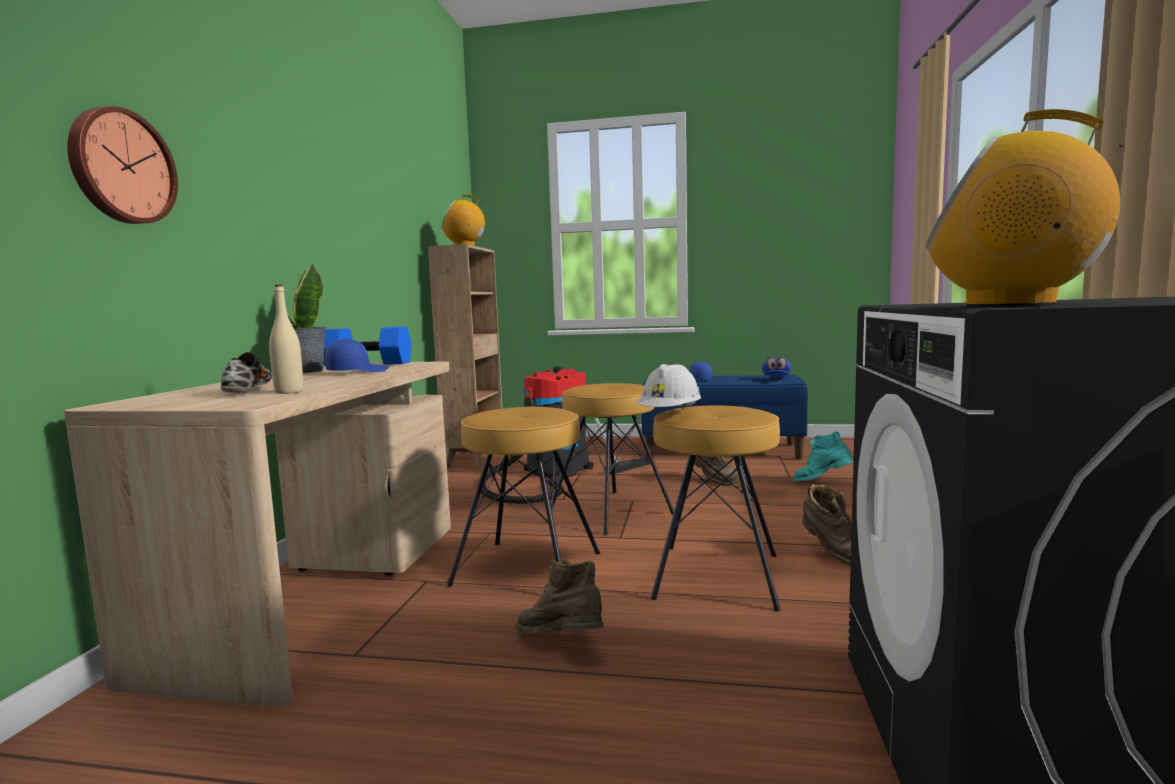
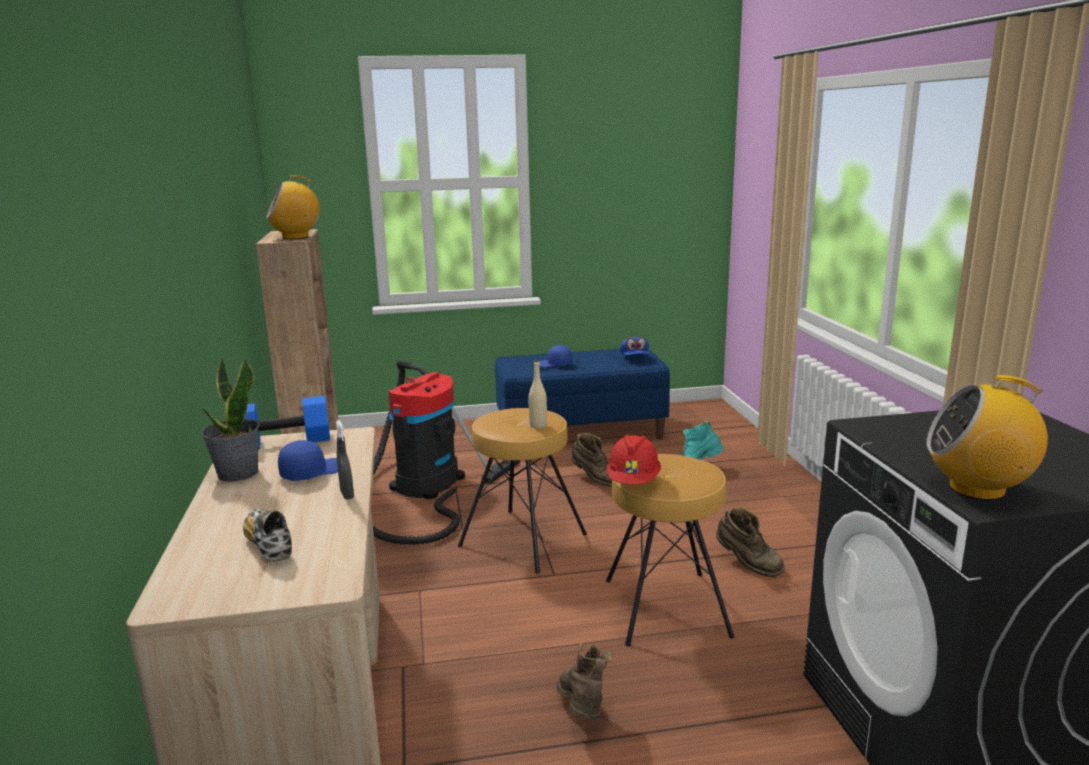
camera: 20 degrees left, 10 degrees up
(121, 167) = (95, 326): wall clock -> none
(289, 392) = (325, 545): beige bottle -> beige bottle (538, 425)
(360, 378) = (347, 494): none -> grey spray bottle
(527, 569) = (492, 632): brown stool -> none
(562, 644) = (582, 712): brown boot -> brown boot turned 60 degrees clockwise
(670, 414) = (633, 481): white hard hat -> red hard hat

